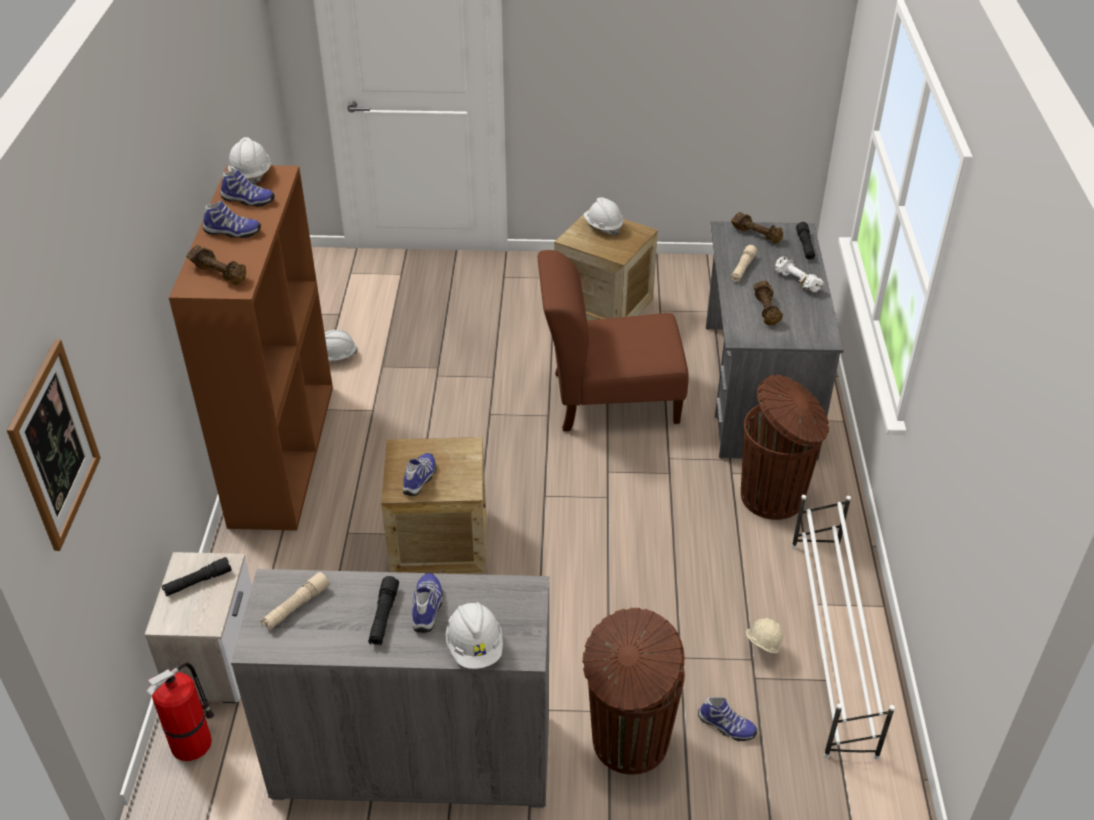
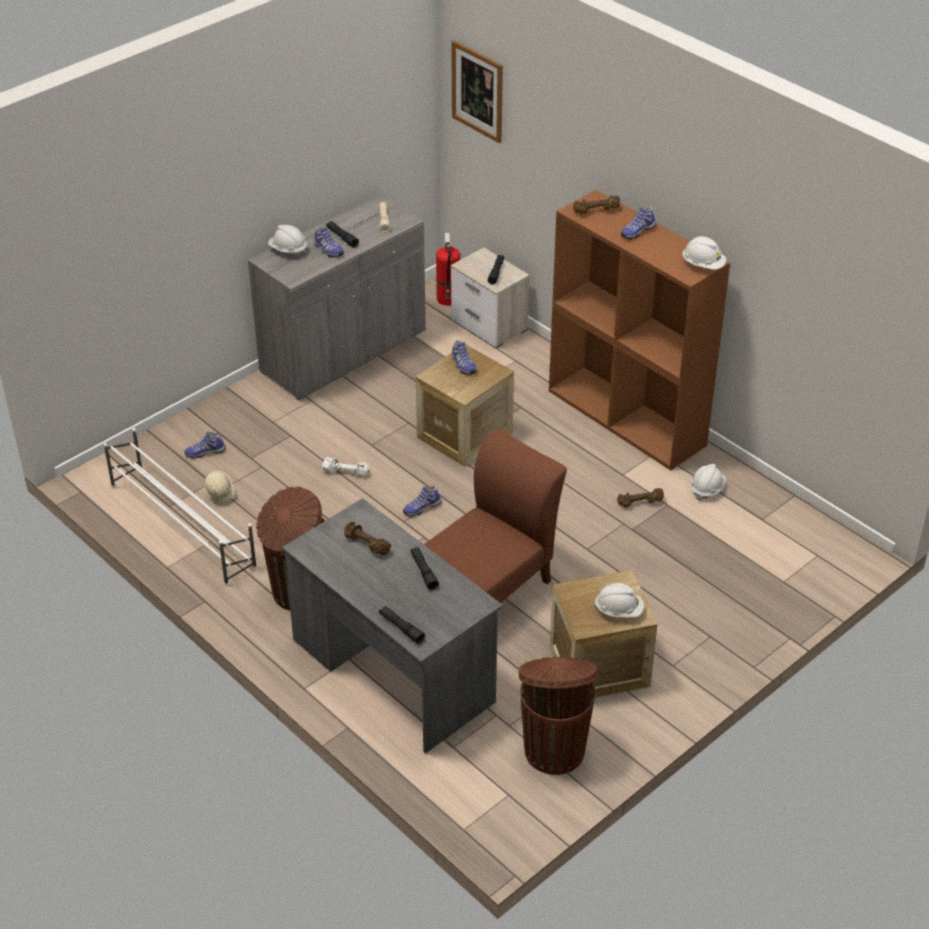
camera: 135 degrees right, 0 degrees up
(247, 200) = (669, 250): shoe -> shoe (421, 507)
(628, 743) = (248, 416): brown trash can -> brown trash can (554, 748)
(742, 269) = (424, 571): beige flashlight -> black flashlight
(757, 235) = (451, 614): brown dumbbell -> brown dumbbell (640, 503)
(796, 281) = (372, 586): white dumbbell -> white dumbbell (346, 472)

